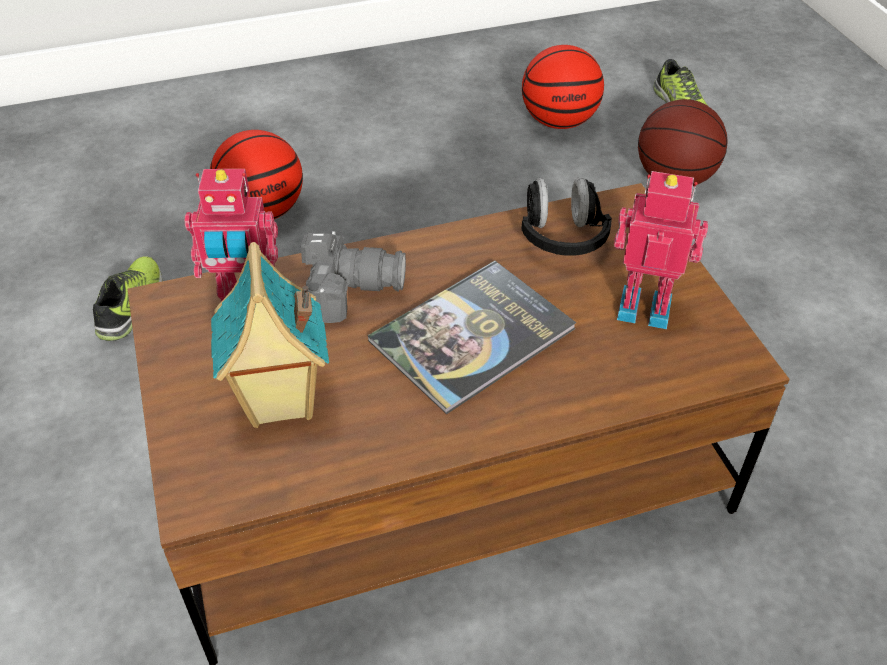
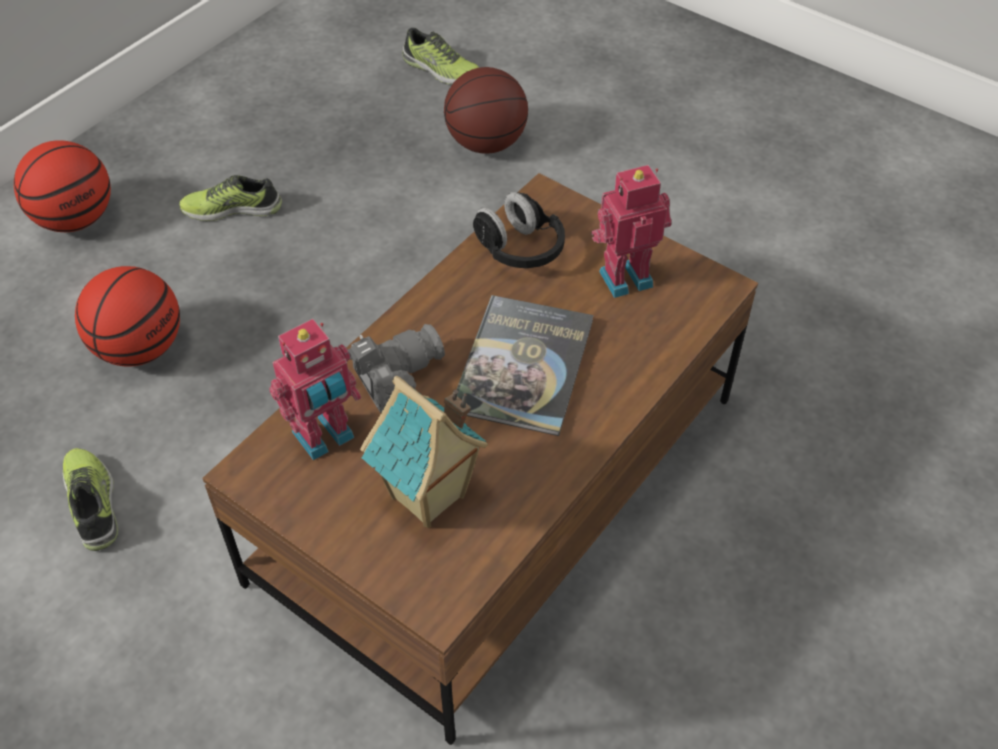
camera: 35 degrees left, 5 degrees up
(418, 143) = (232, 208): none -> shoe
(559, 121) = (346, 130): basketball -> basketball (75, 219)

